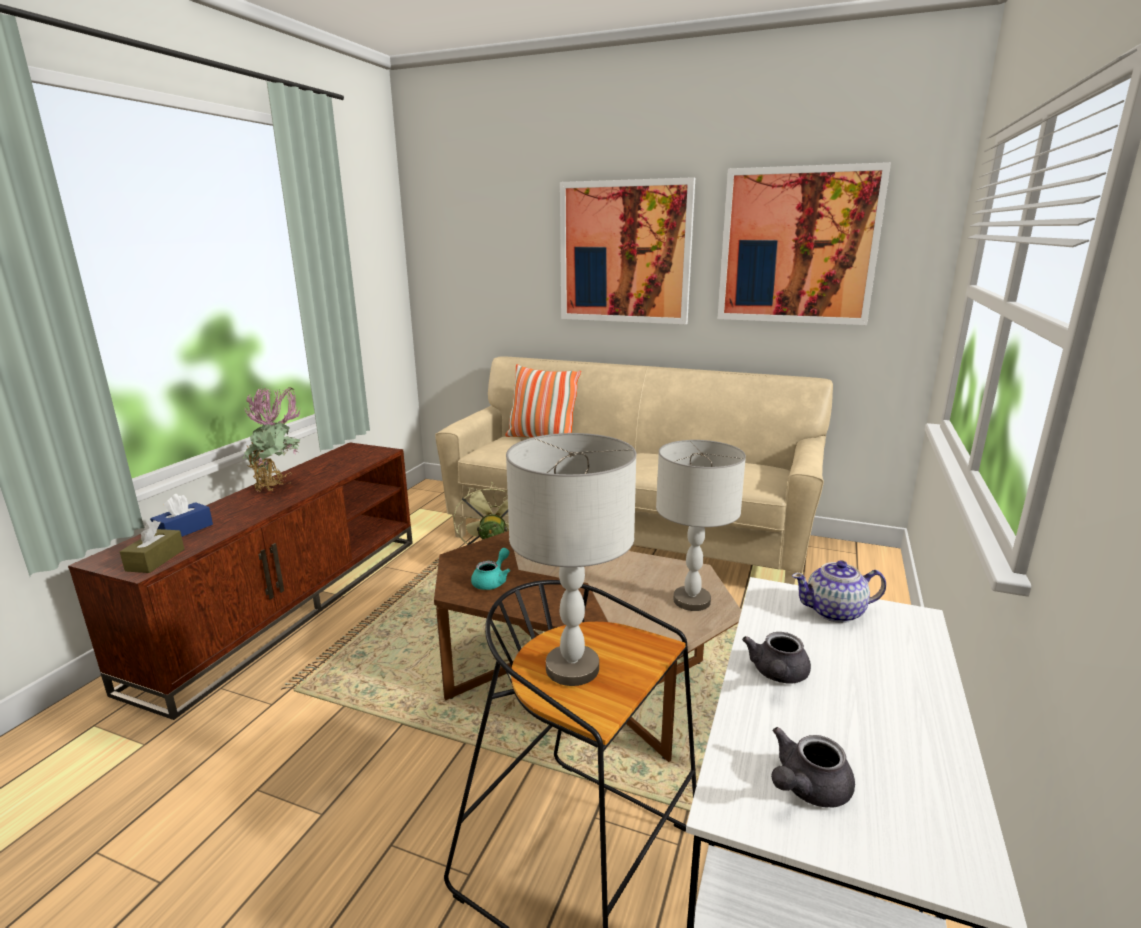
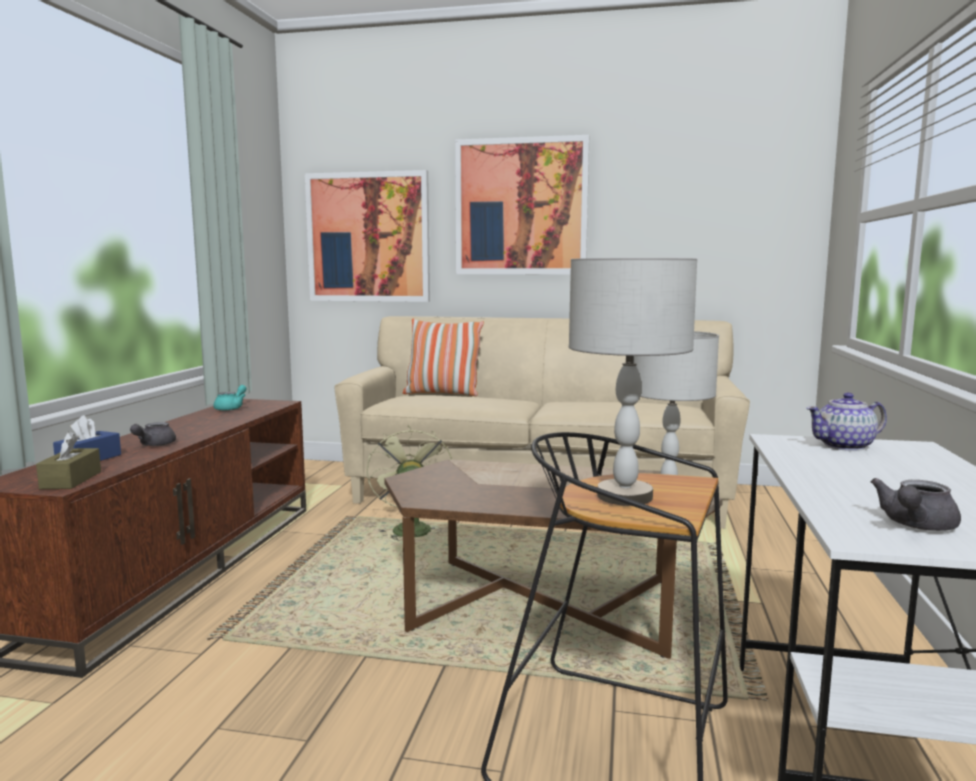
camera: 10 degrees left, 10 degrees down
(279, 488) = (180, 429): potted plant -> none
(492, 581) = (456, 492): turquoise teapot -> turquoise teapot (231, 408)
(777, 675) = (829, 477): grey teapot -> grey teapot (153, 445)
(797, 246) = (689, 197): picture -> picture (368, 237)

